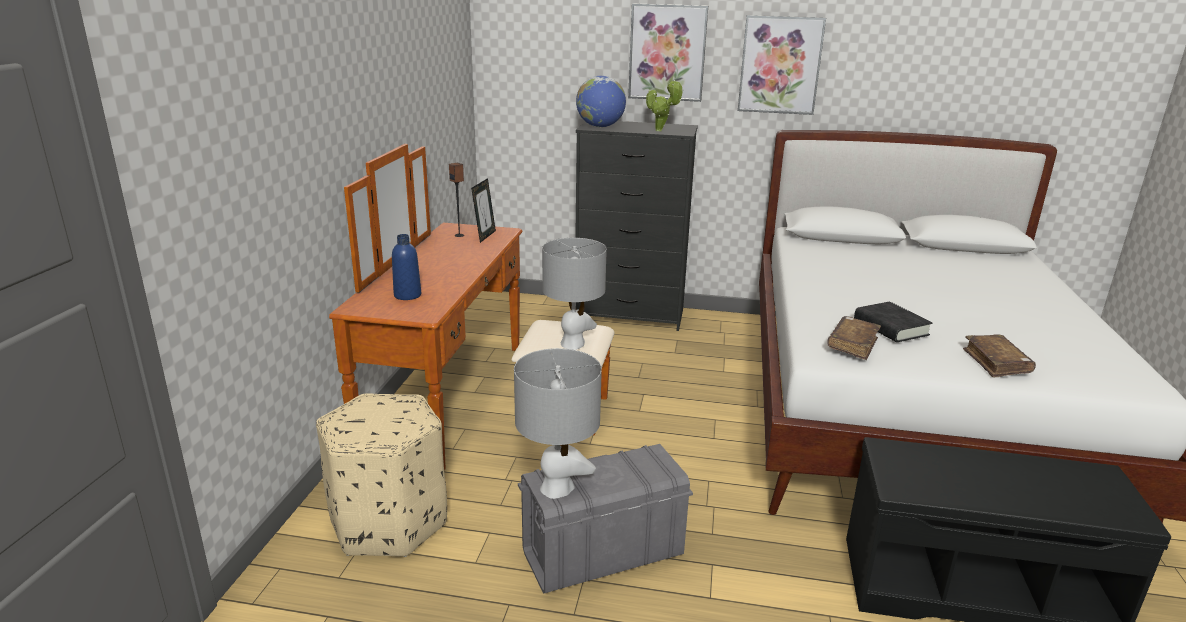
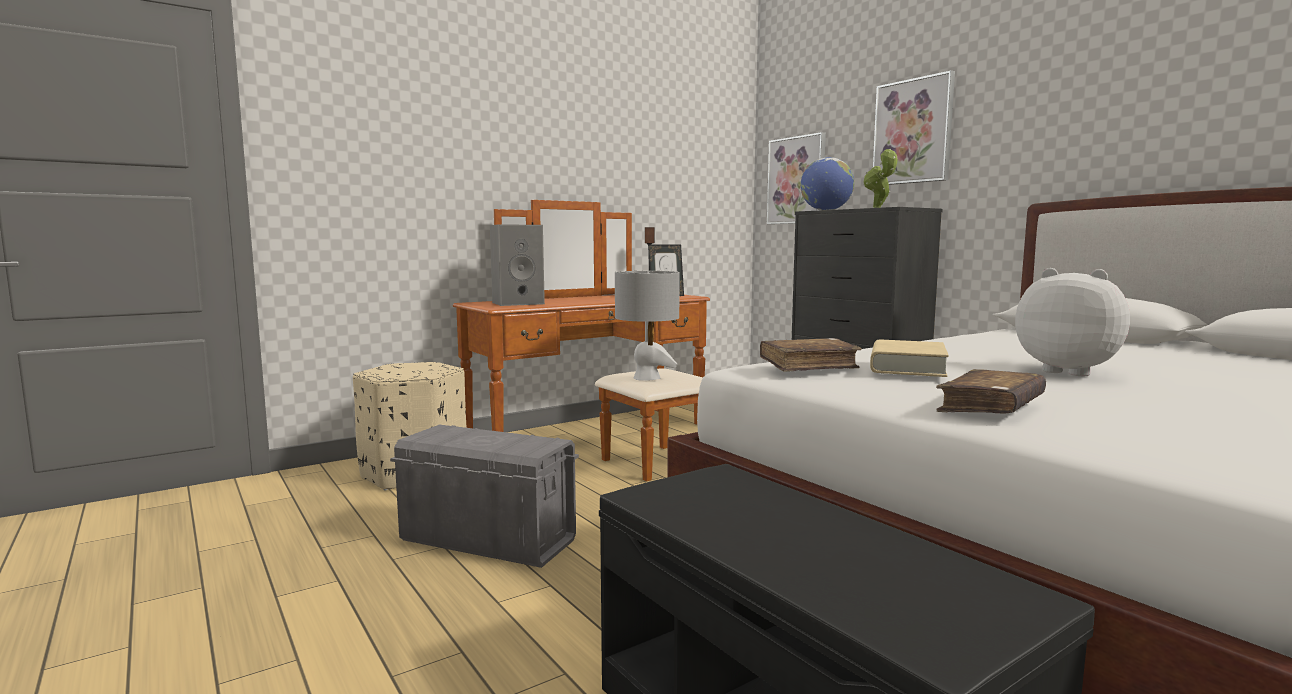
camera: 45 degrees right, 15 degrees down
(407, 295) = (519, 303): blue bottle -> grey speaker
(557, 488) = (436, 434): grey table lamp -> none
(780, 65) = (1040, 123): picture -> picture (796, 180)
(890, 327) = (907, 367): black book -> beige book
(936, 302) = (1069, 371): none -> plush toy

